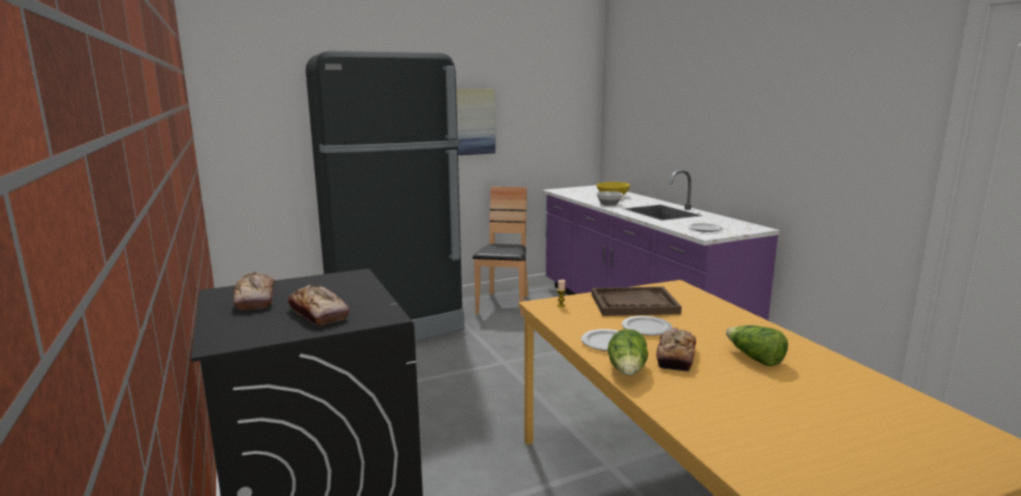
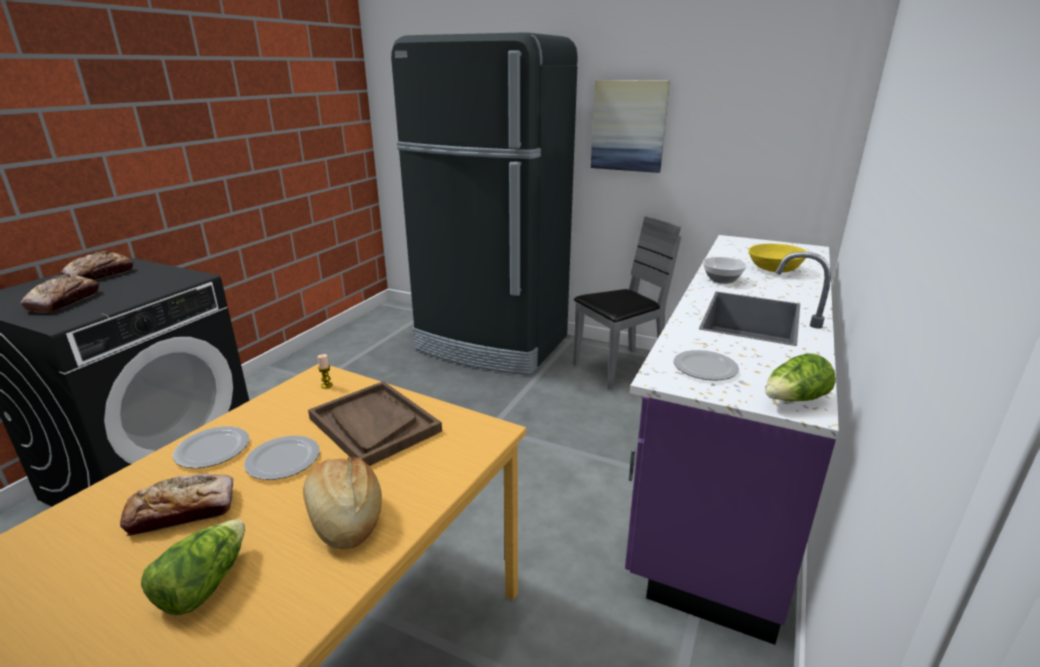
camera: 50 degrees right, 10 degrees up
(504, 305) = (619, 368): brown chair -> grey chair
(628, 371) = (117, 491): lettuce -> lettuce (794, 400)
(724, 324) = (343, 517): none -> bread

